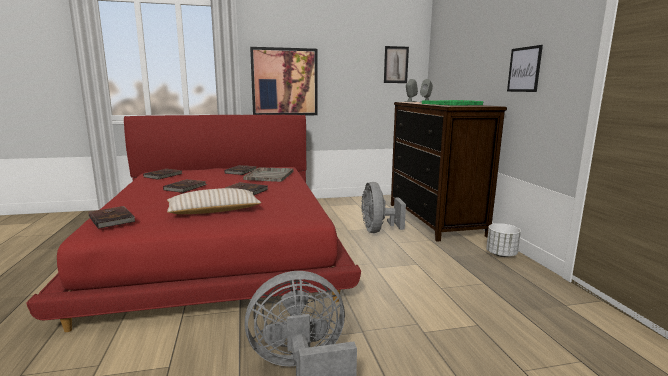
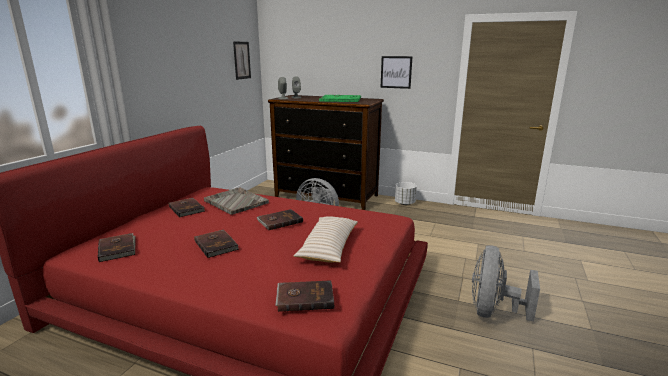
camera: 55 degrees left, 5 degrees up
(284, 82) = (159, 88): picture -> none

